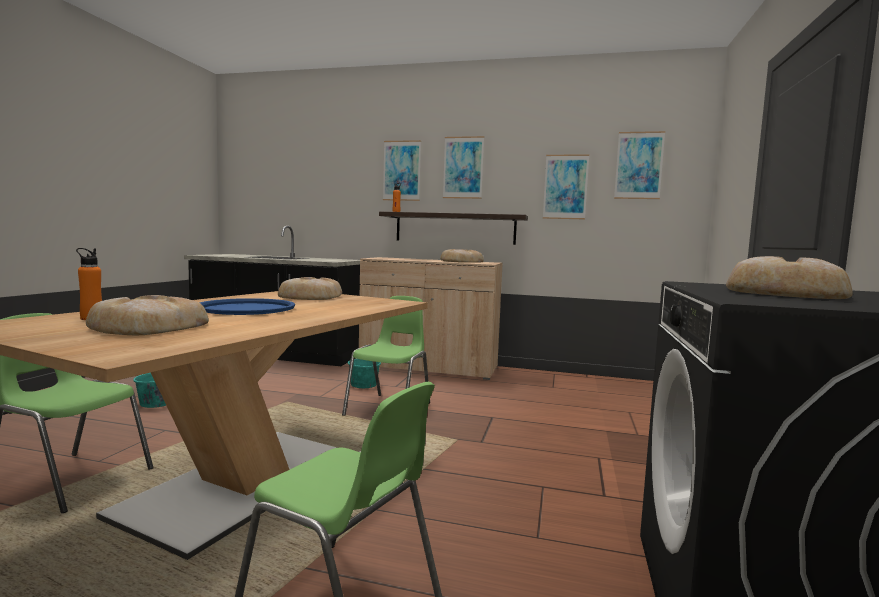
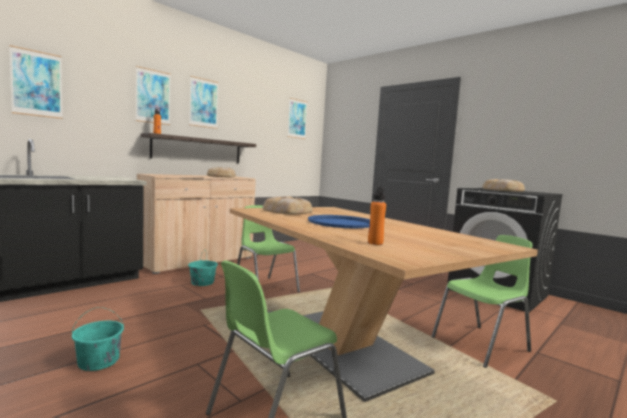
camera: 60 degrees left, 0 degrees up
(146, 327) = (419, 238): bread -> none
(565, 187) = (265, 126): picture -> picture (37, 84)

